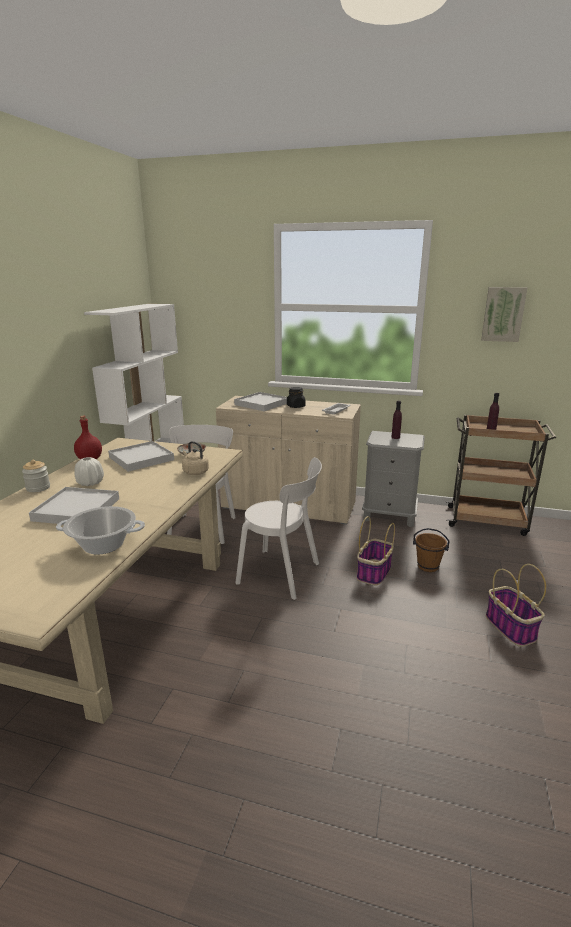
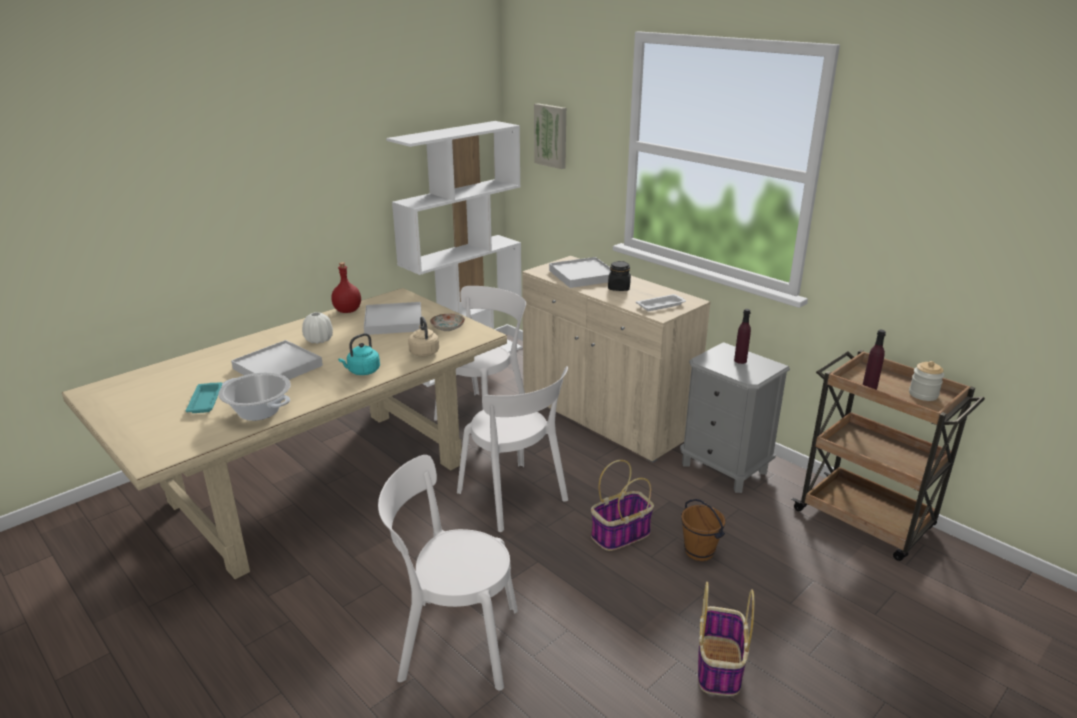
camera: 30 degrees right, 5 degrees up
(34, 551) = (206, 400): none -> turquoise tray
(38, 488) = (273, 334): jar -> jar (923, 394)
(161, 495) = (362, 371): none -> turquoise kettle
(341, 688) = (453, 642): none -> white chair
(503, 314) = (932, 205): picture -> picture (551, 135)

